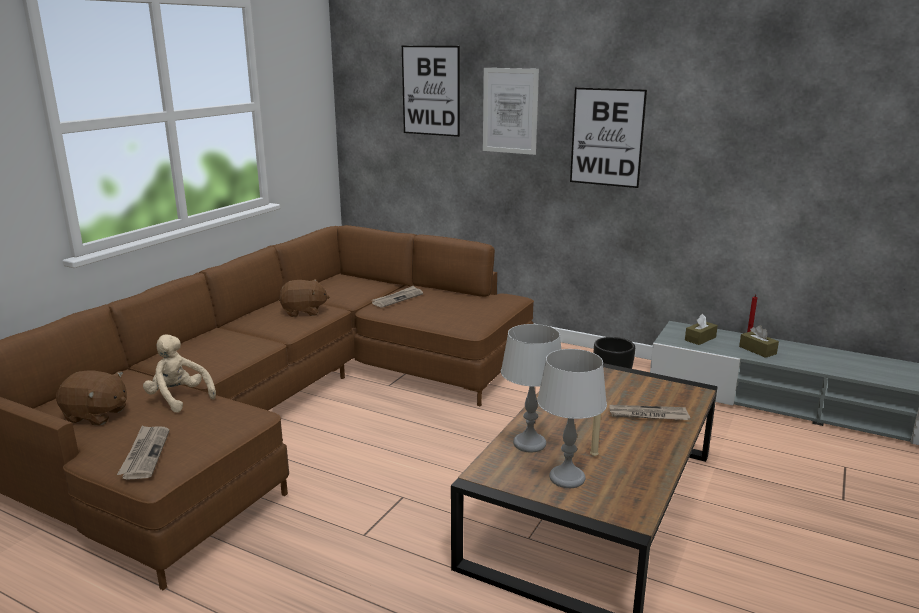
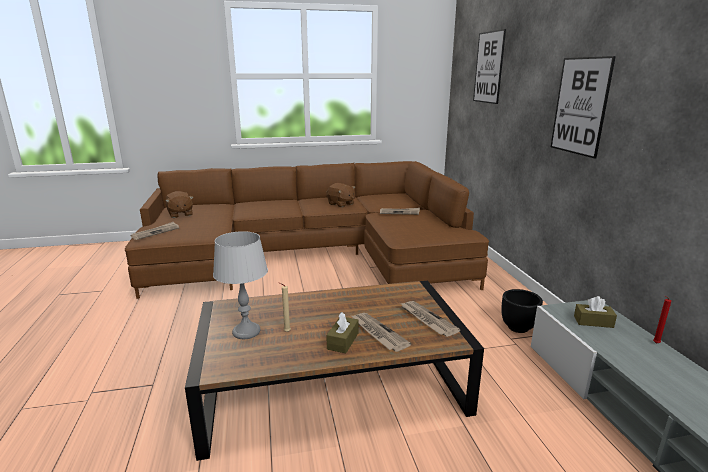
camera: 50 degrees right, 0 degrees up
(179, 398) = (212, 219): beige plush toy -> none
(510, 111) = (525, 82): picture -> none
(530, 444) = (277, 307): grey table lamp -> none
(648, 387) = (427, 320): none -> newspaper
(757, 350) = (635, 356): brown tissue box -> brown tissue box (343, 341)

